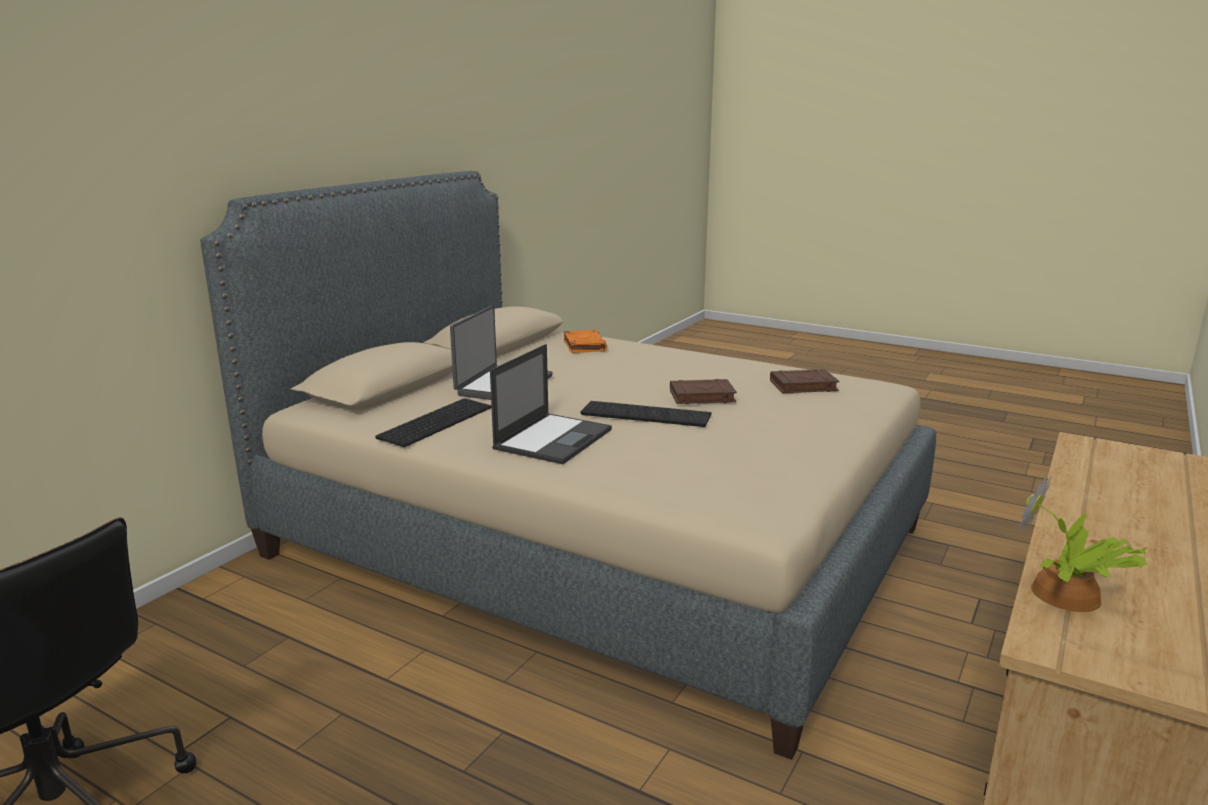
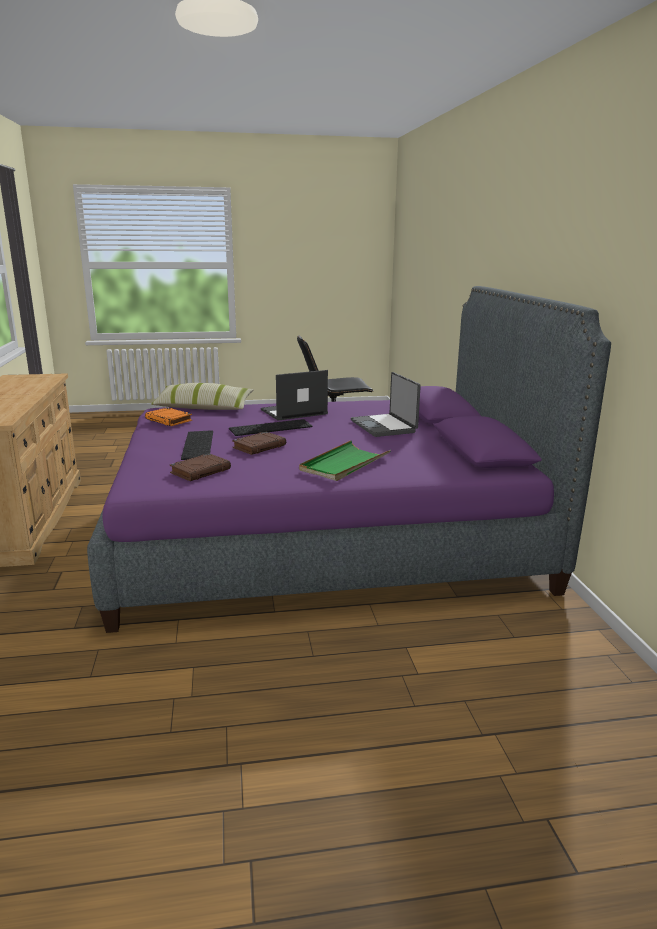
camera: 140 degrees right, 0 degrees up
(435, 421) = (362, 407): keyboard -> keyboard (199, 445)
(553, 438) = (293, 412): laptop -> laptop turned 75 degrees clockwise
(584, 345) = (423, 464): orange book -> orange book (169, 420)
(594, 542) = (324, 539): beige bed -> purple bed
(651, 360) = (344, 464): none -> green tray
(677, 497) = (203, 408): none -> pillow
(1068, 596) = (43, 382): potted plant -> none

